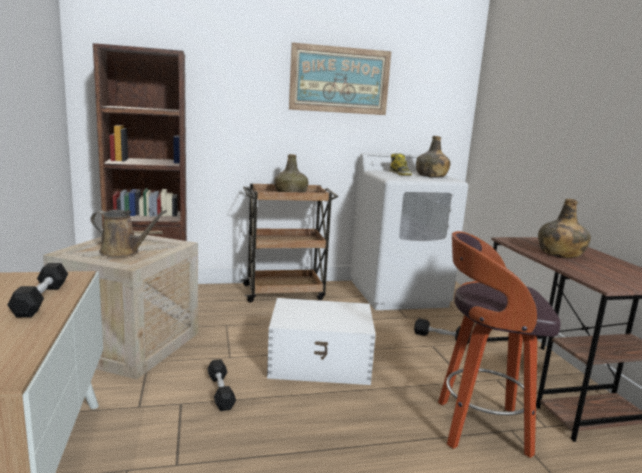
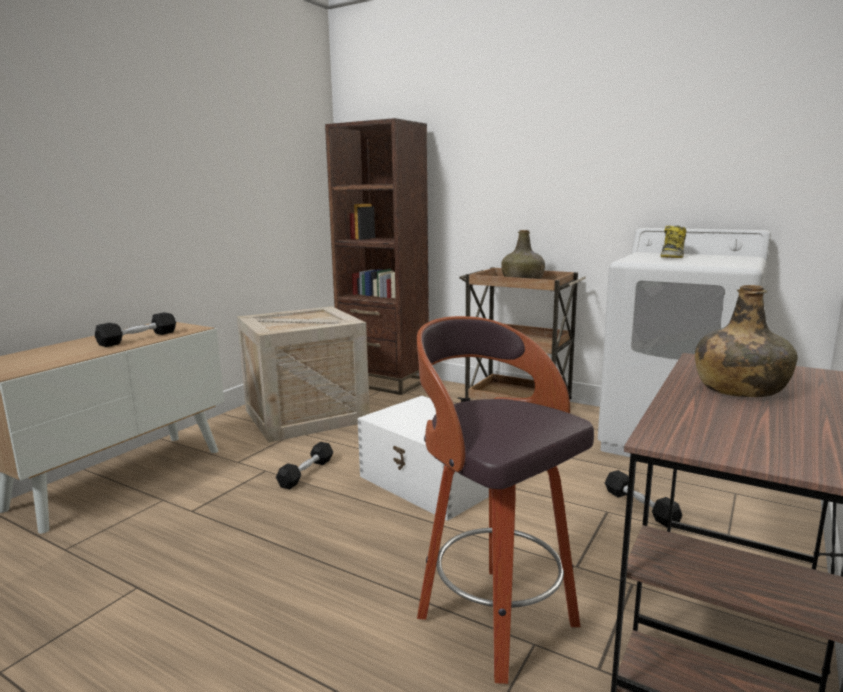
camera: 45 degrees right, 0 degrees up
(123, 252) = (291, 321): brown watering can -> none
(340, 80) = (609, 126): picture -> none
(431, 176) = (719, 260): green bottle -> none

